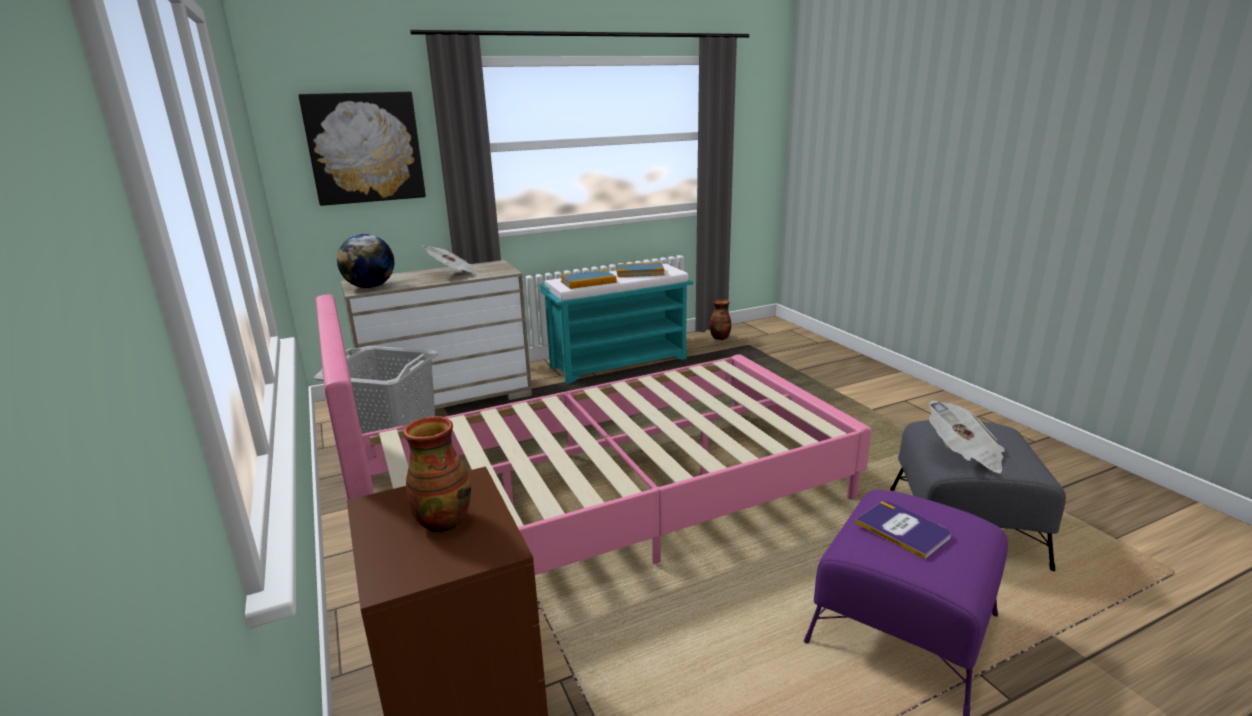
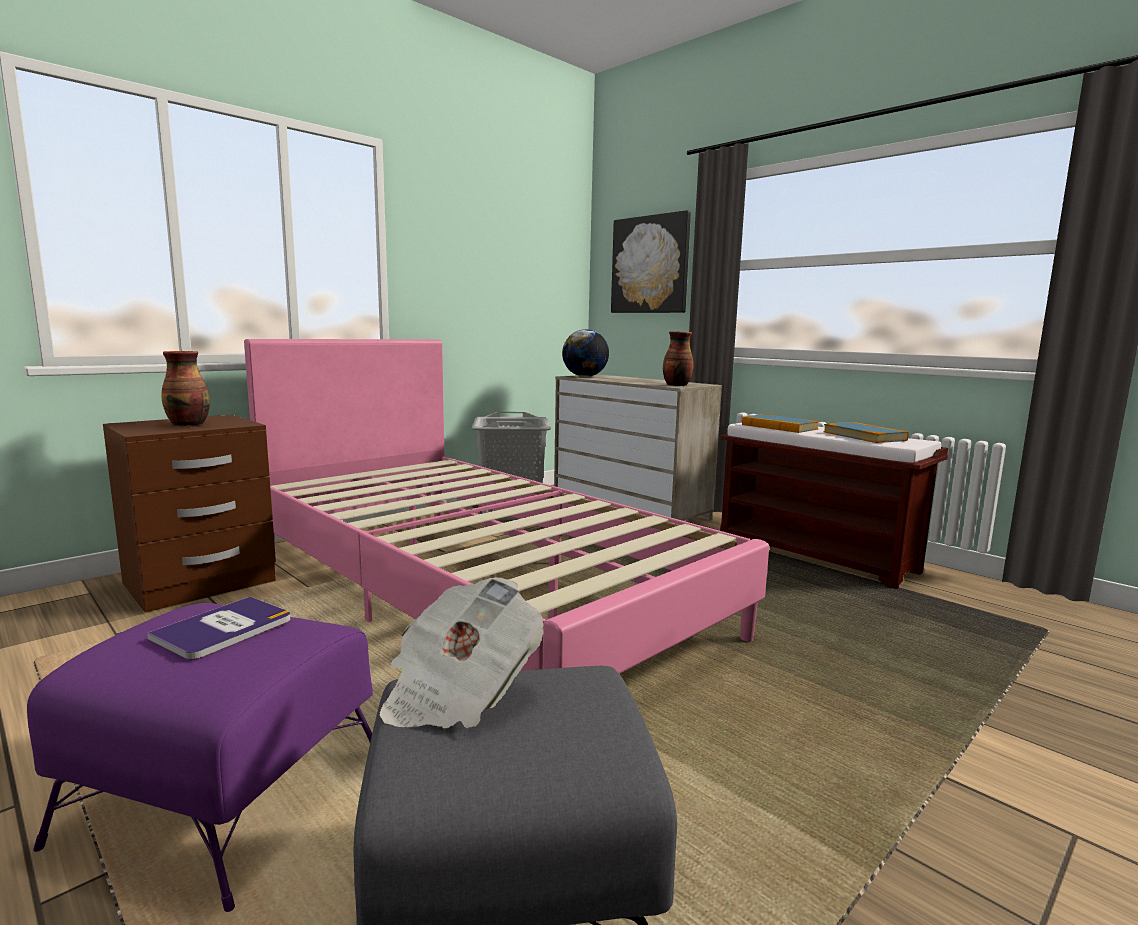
camera: 70 degrees right, 10 degrees down
(454, 274) = (648, 381): newspaper -> none
(620, 363) = (817, 556): turquoise bench -> brown bench
(720, 338) = (1032, 605): vase -> vase (676, 385)

